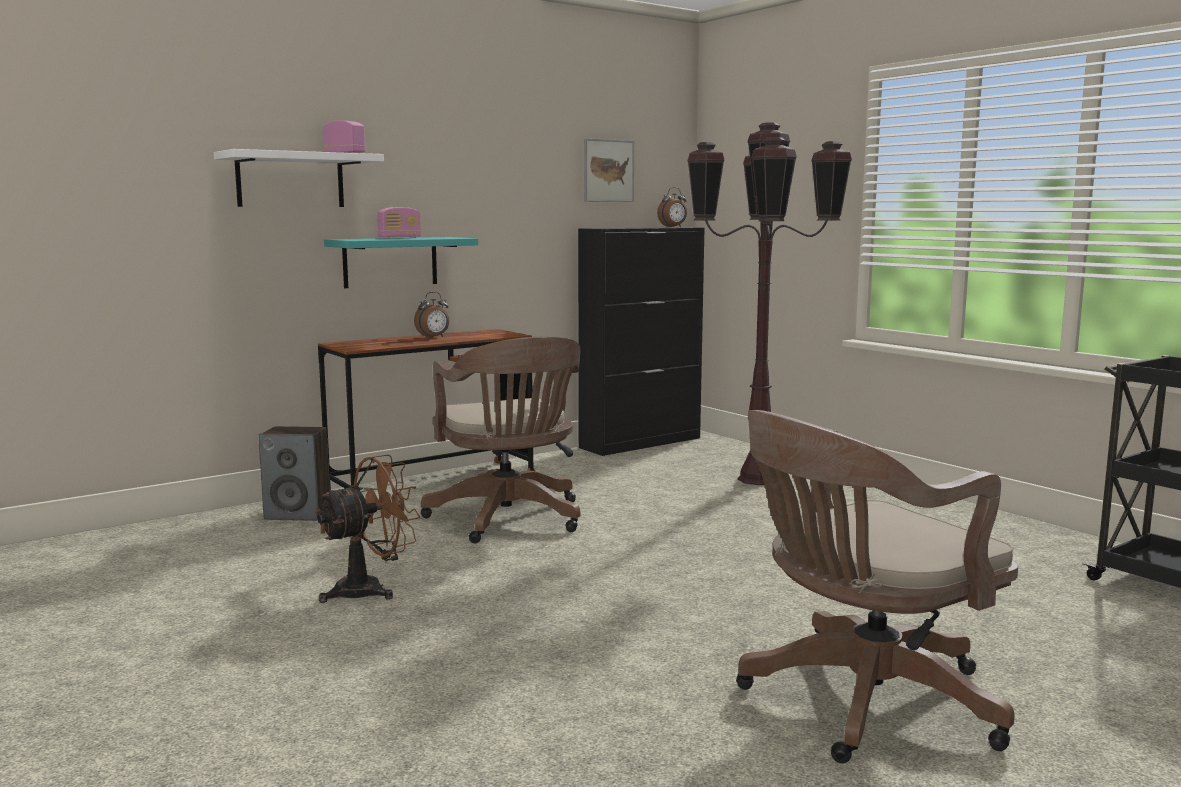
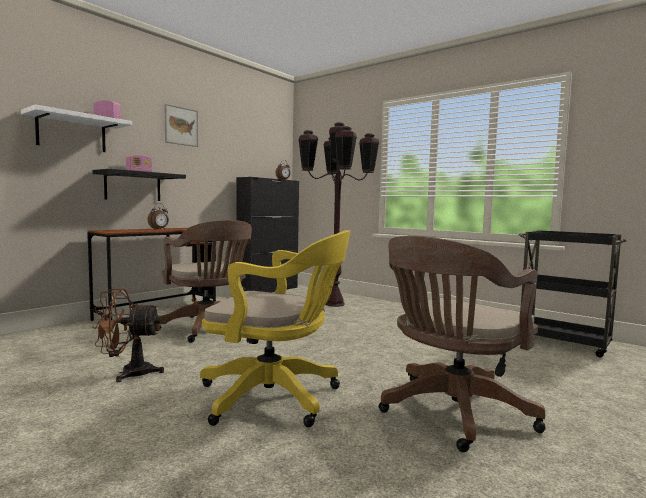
camera: 15 degrees left, 5 degrees down
(298, 514) = (73, 332): speaker -> none
(370, 589) = (128, 373): brown fan -> brown fan turned 135 degrees counterclockwise
(390, 262) = (133, 186): turquoise shelf -> black shelf
(581, 649) = (276, 398): none -> yellow office chair
(608, 171) = (251, 149): picture -> picture (181, 126)

